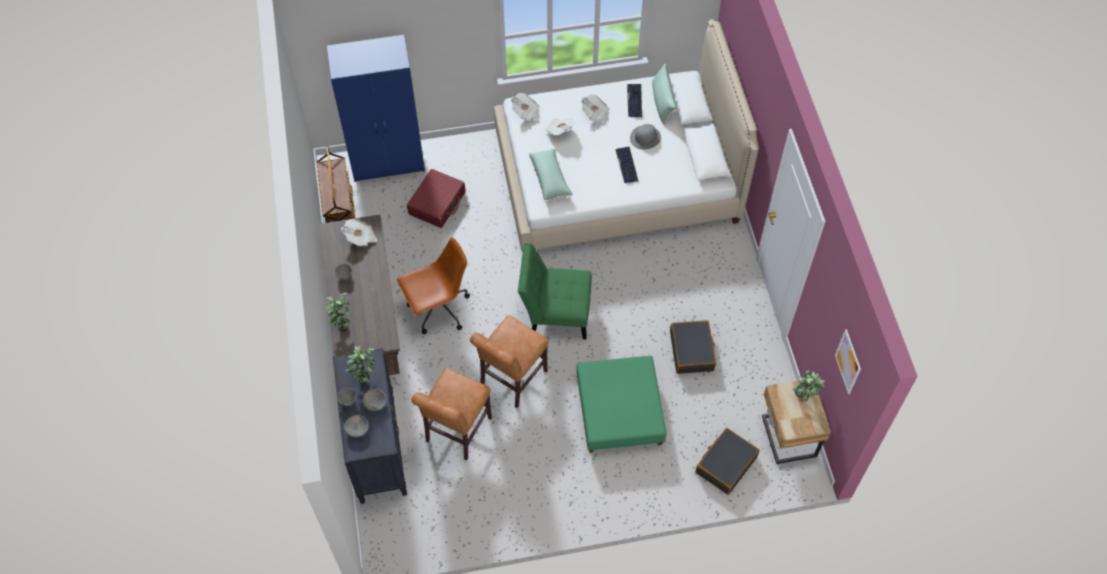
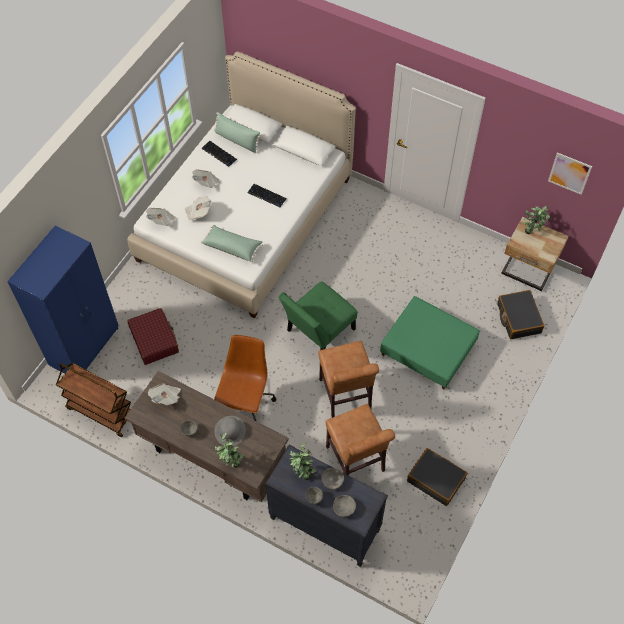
camera: 50 degrees left, 0 degrees up
(645, 137) = (255, 170): grey hat -> grey hat (230, 431)
(692, 351) = (420, 275): black suitcase -> black suitcase (436, 479)

